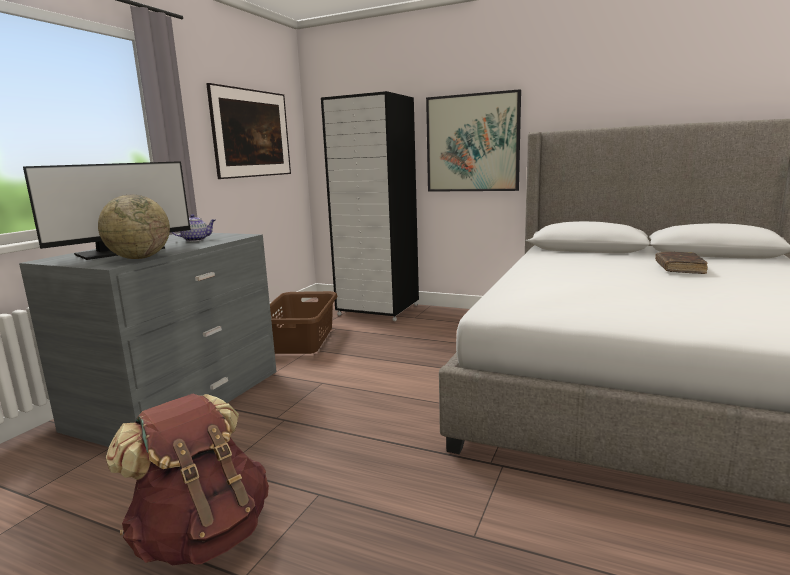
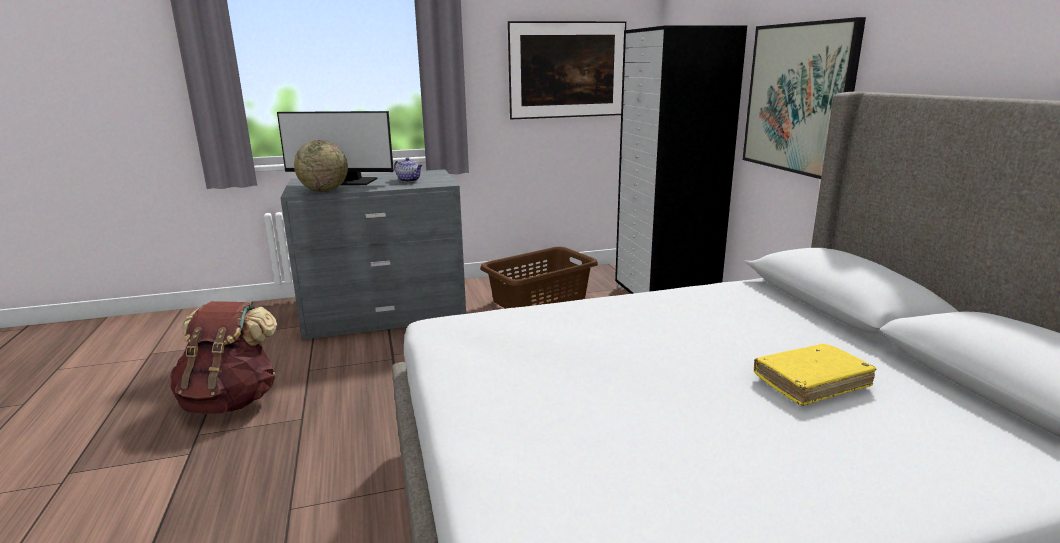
camera: 50 degrees right, 5 degrees up
(679, 268) = (811, 382): brown book -> yellow book

